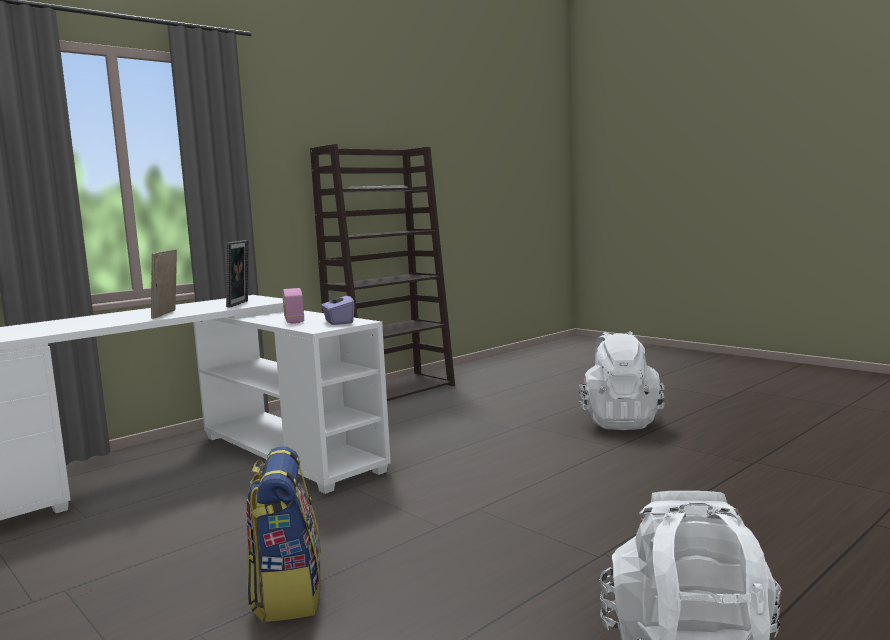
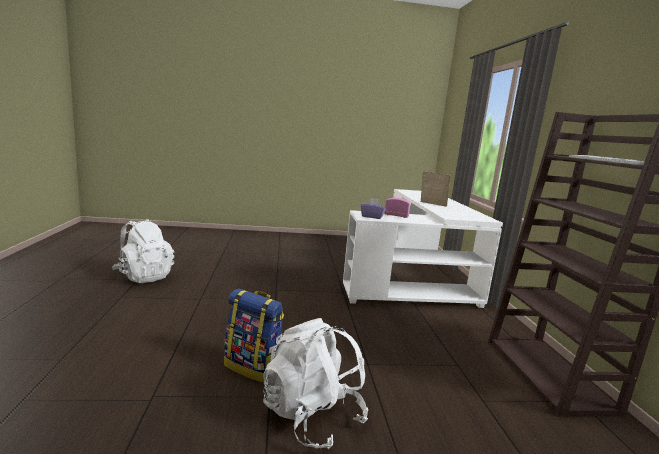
camera: 125 degrees right, 5 degrees up
(240, 304) = (450, 213): picture frame -> none
(287, 594) = (278, 263): backpack -> backpack (254, 367)

